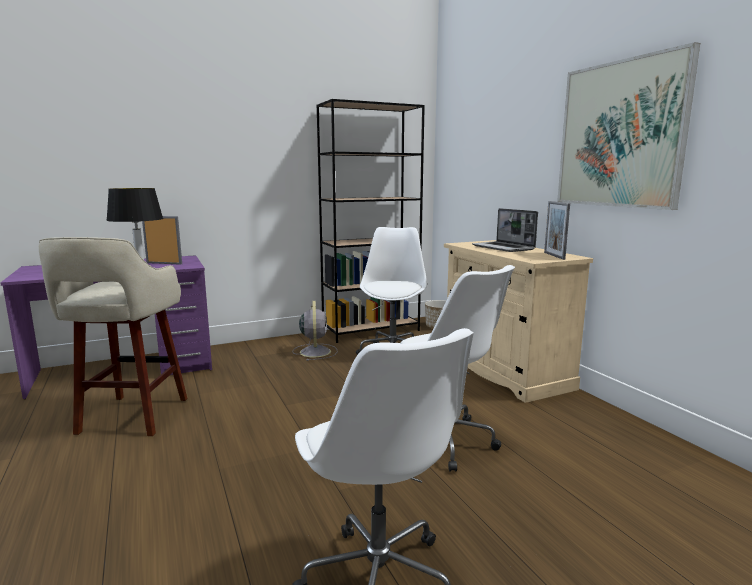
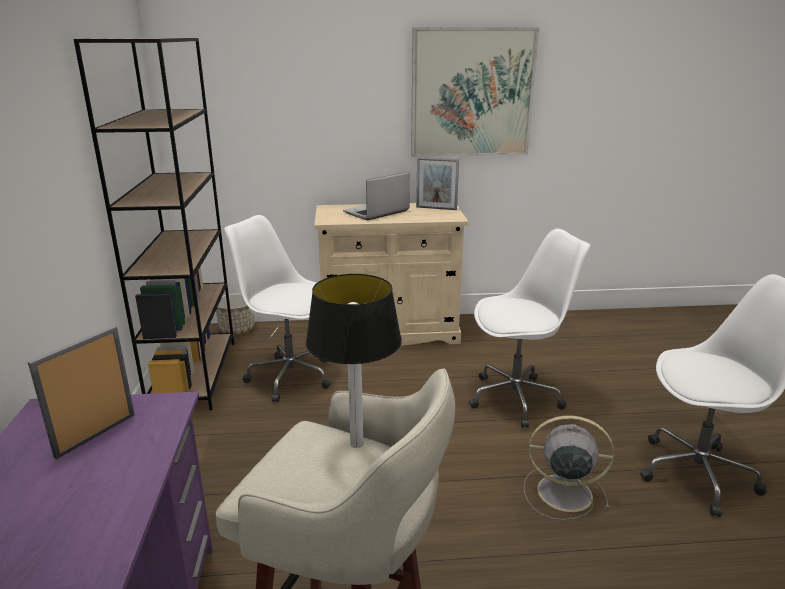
camera: 70 degrees left, 10 degrees up
(315, 351) = (227, 433): grey fan -> grey fan (561, 492)
(504, 248) = (376, 212): laptop -> laptop turned 150 degrees clockwise

